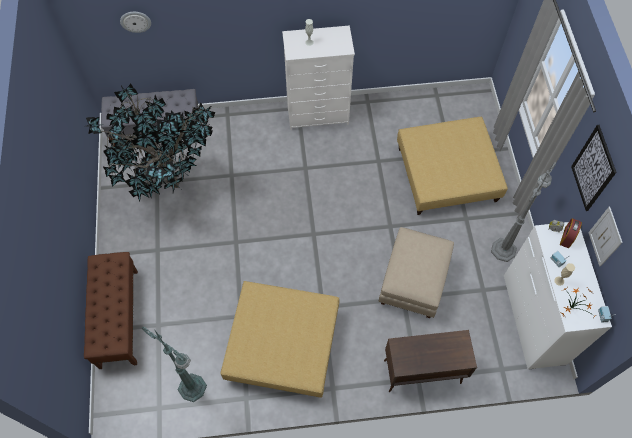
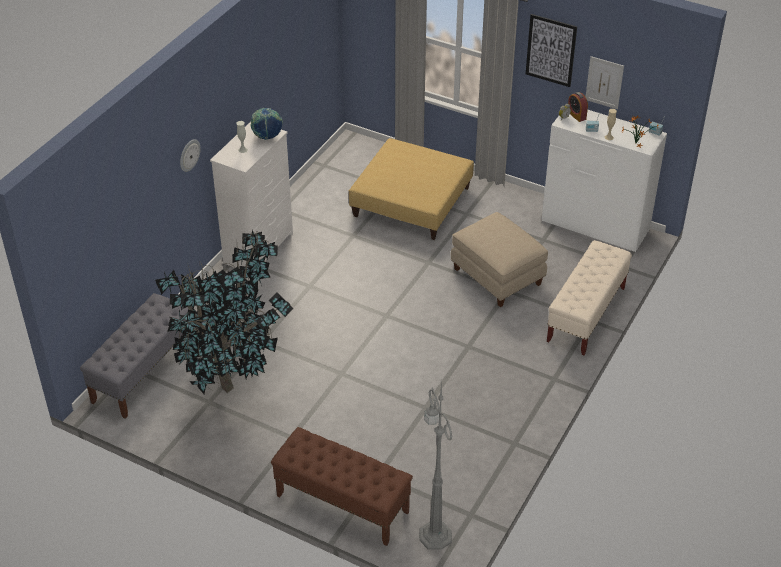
camera: 55 degrees left, 20 degrees down
(135, 21) = (101, 226): wall clock -> wall clock (189, 155)
(193, 389) = (472, 478): green floor lamp -> none
(282, 344) = (482, 392): beige ottoman -> none
(337, 46) = (267, 137): none -> globe
(421, 372) = (586, 315): brown cabinet -> beige bench
(504, 249) = (517, 207): grey floor lamp -> grey floor lamp (434, 534)

